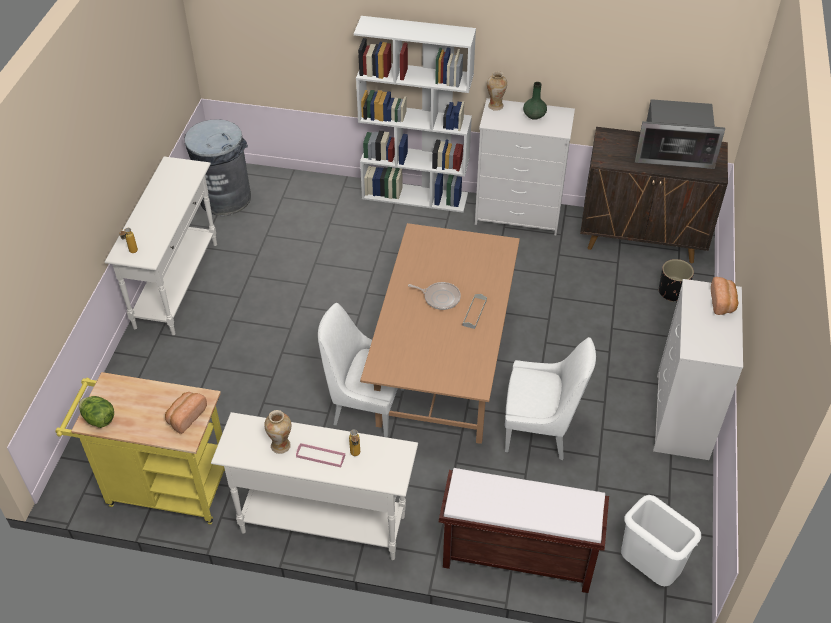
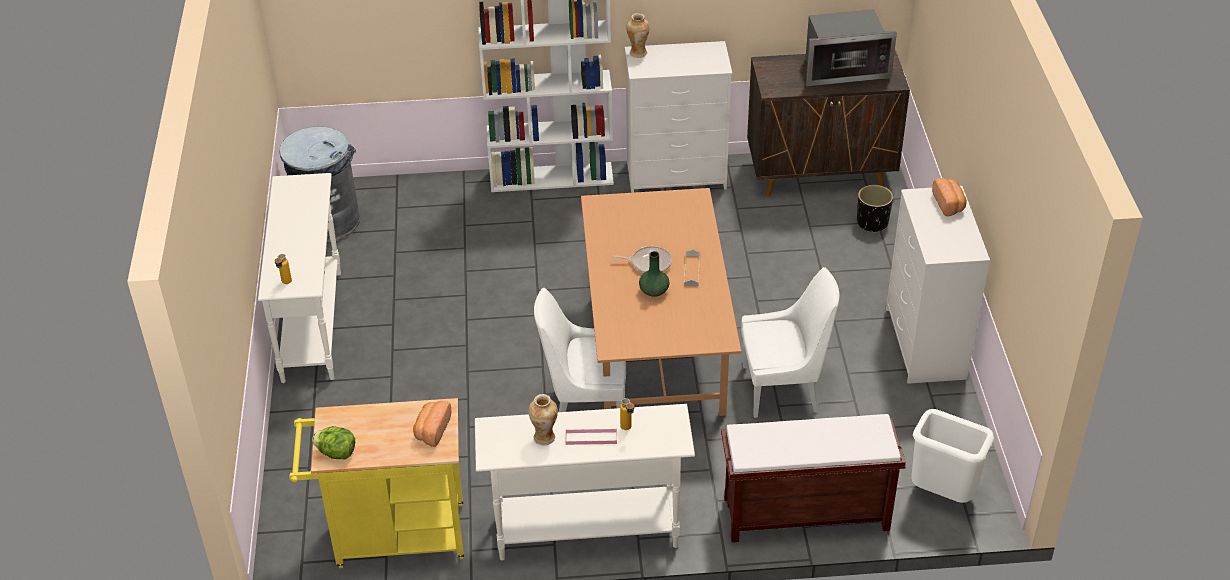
camera: 15 degrees left, 5 degrees down
(534, 115) = (684, 55): green vase -> green vase (653, 290)

